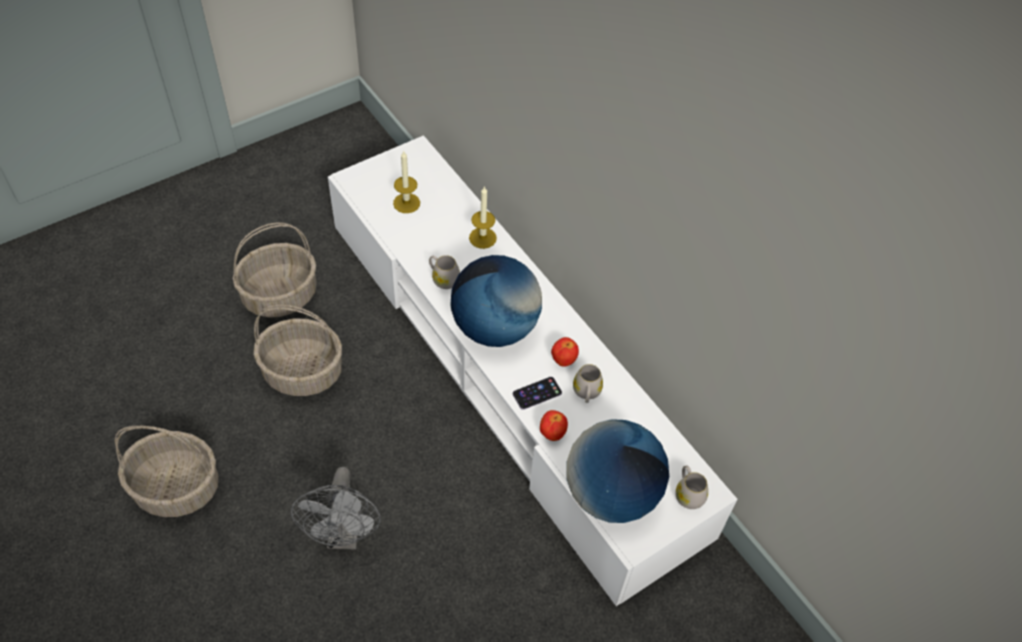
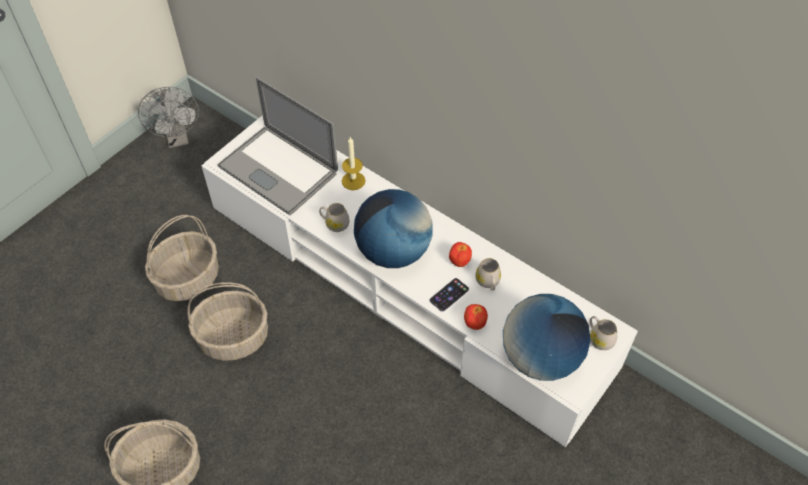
camera: 15 degrees left, 0 degrees up
(344, 535) = (323, 463): grey fan -> grey fan (178, 139)
(406, 203) = (278, 169): candle -> laptop

